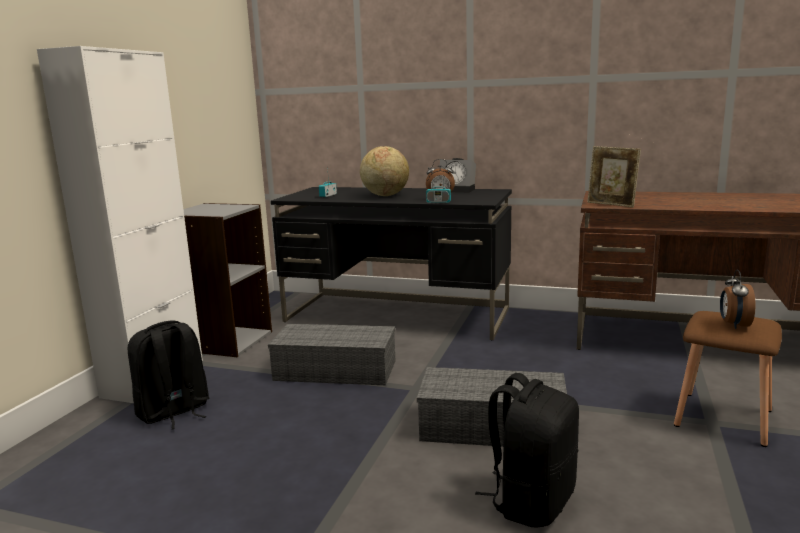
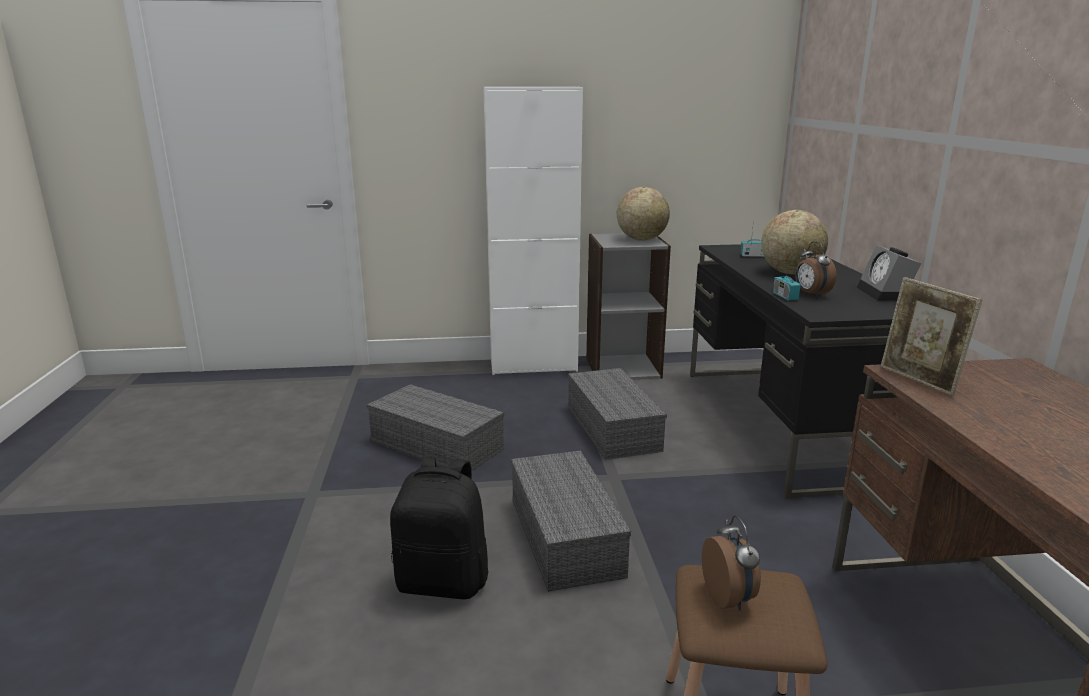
camera: 65 degrees right, 5 degrees up
(173, 412) = (489, 390): black backpack -> none
(222, 207) = (641, 239): none -> globe
(266, 464) = (439, 445): none -> grey storage box
(611, 204) = (919, 380): picture frame -> picture frame turned 45 degrees counterclockwise
(733, 325) = (729, 598): alarm clock -> alarm clock turned 90 degrees clockwise

